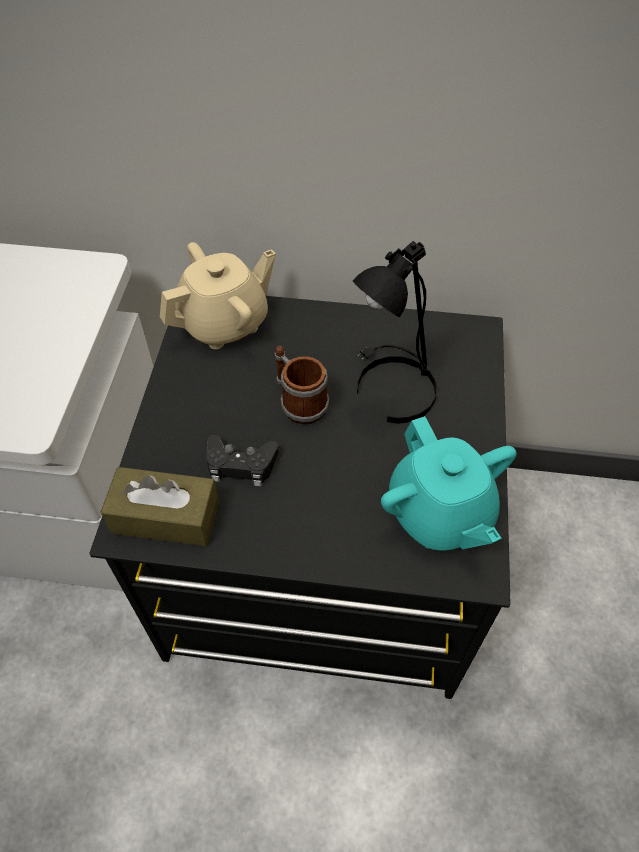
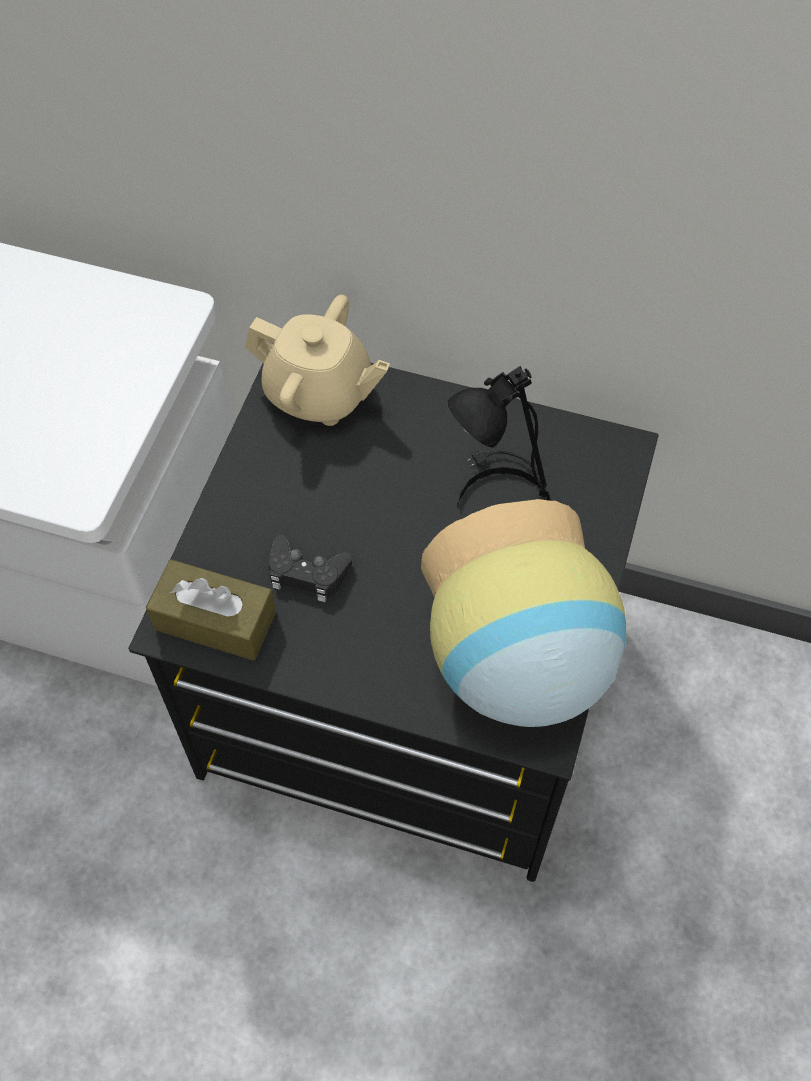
camera: 10 degrees right, 5 degrees up
(225, 323) = (319, 394): beige teapot -> beige teapot turned 45 degrees clockwise
(298, 402) = (387, 507): mug -> none
(439, 513) = (518, 665): turquoise teapot -> vase

